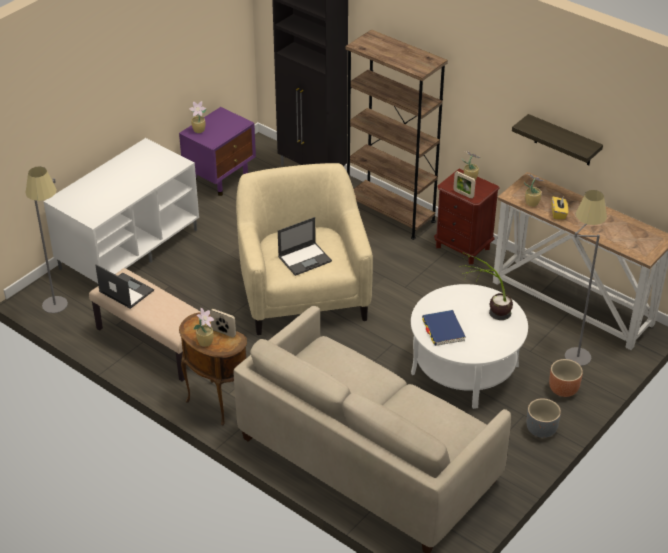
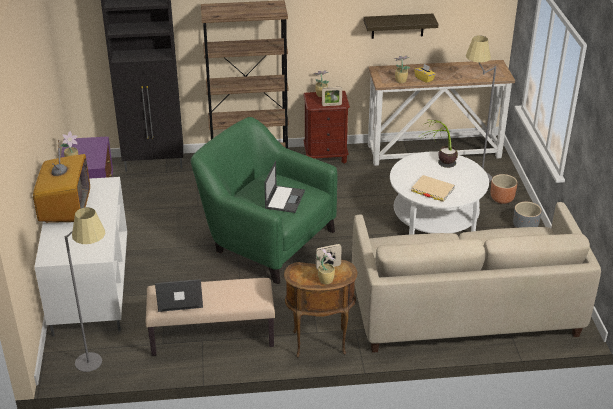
camera: 45 degrees left, 5 degrees down
(123, 167) = (65, 208): none -> television
(302, 291) = (265, 239): beige armchair -> green armchair
(443, 330) = (432, 190): blue book -> beige book

